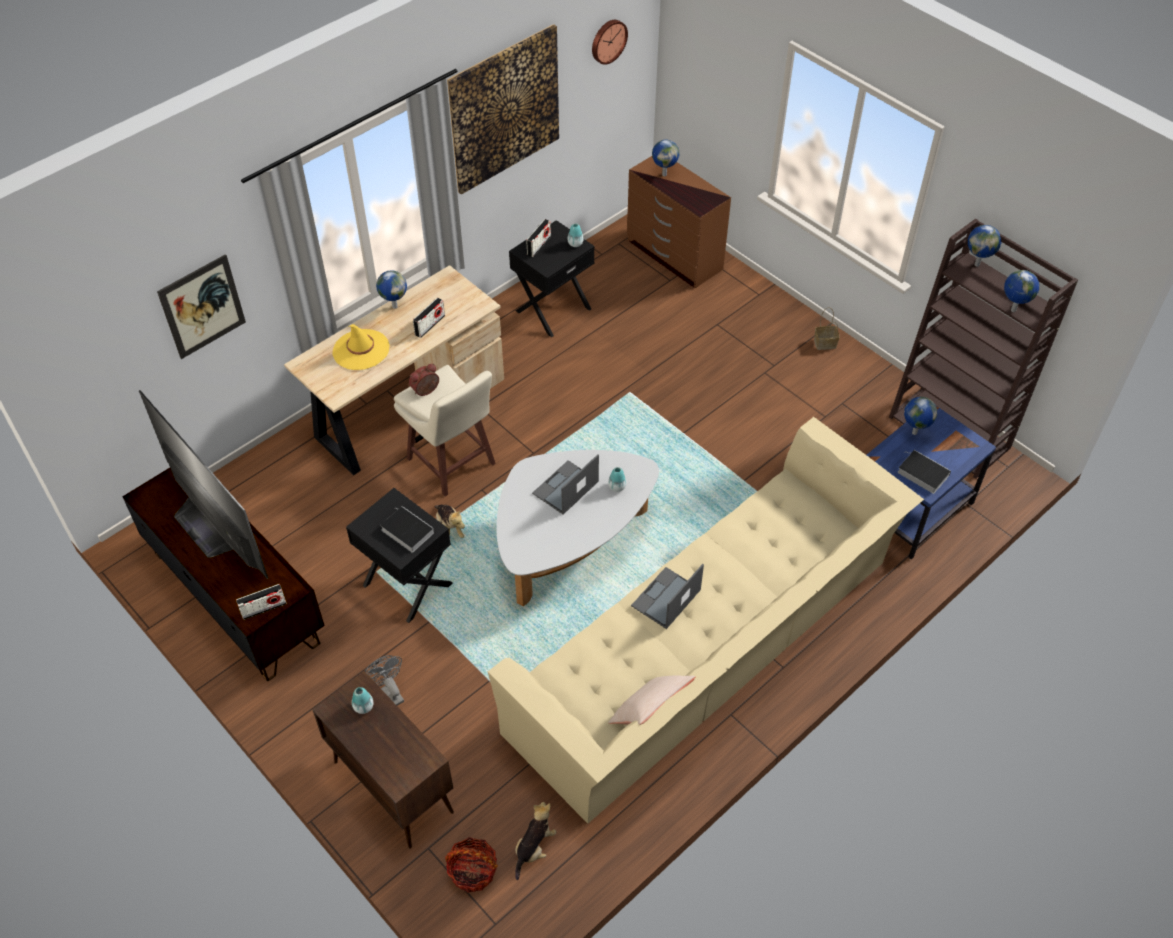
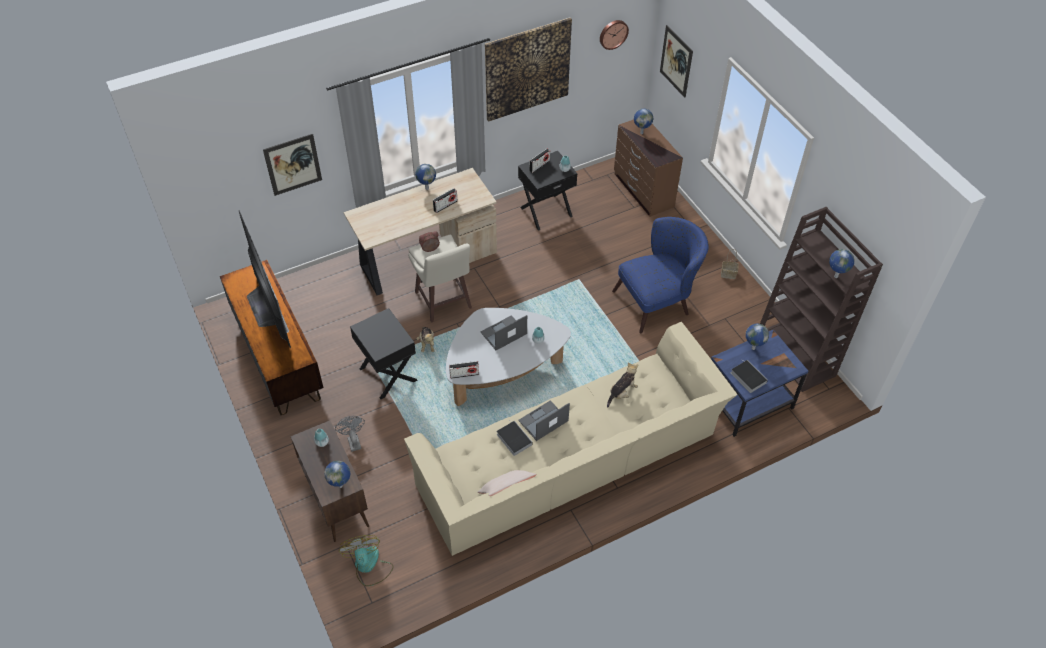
camera: 15 degrees right, 0 degrees up
(263, 608) = (282, 366): radio -> radio (464, 374)
(361, 350) = (395, 213): yellow hat -> none
(406, 530) = (387, 337): book -> book (513, 439)
(472, 871) = (368, 566): basket -> fan
(534, 847) = (412, 561): plush toy -> plush toy (622, 392)
(699, 65) = (676, 61): none -> picture
(746, 399) = (658, 301): none -> blue armchair
(977, 264) = (823, 239): globe -> globe (341, 485)

